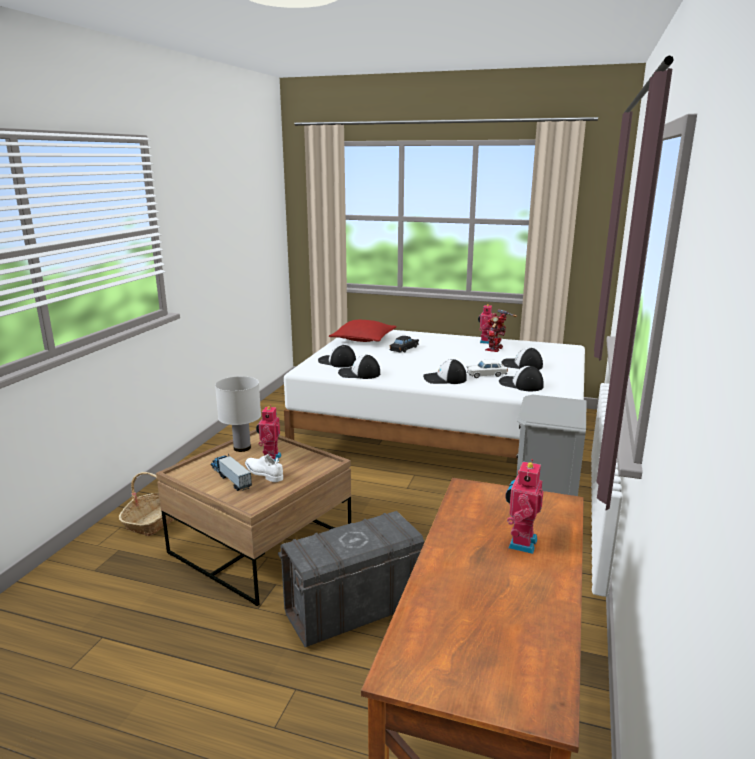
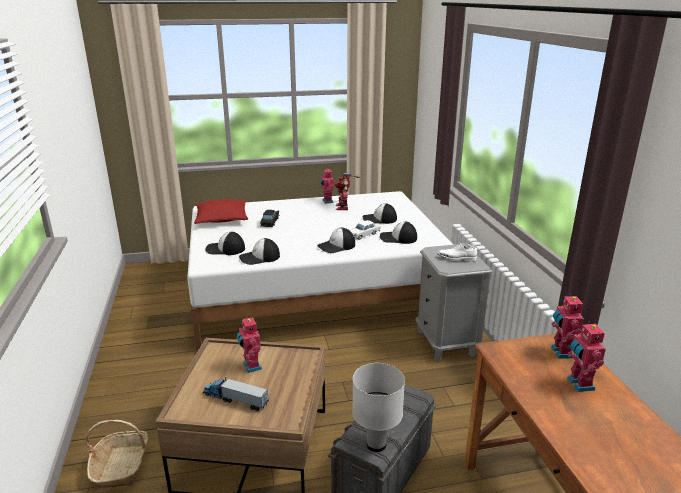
camera: 30 degrees left, 5 degrees up
(242, 448) = (212, 364): white table lamp -> white table lamp (377, 444)
(263, 474) = (262, 385): white shoe -> white shoe (456, 259)
(542, 511) = (561, 352): none -> toy robot

